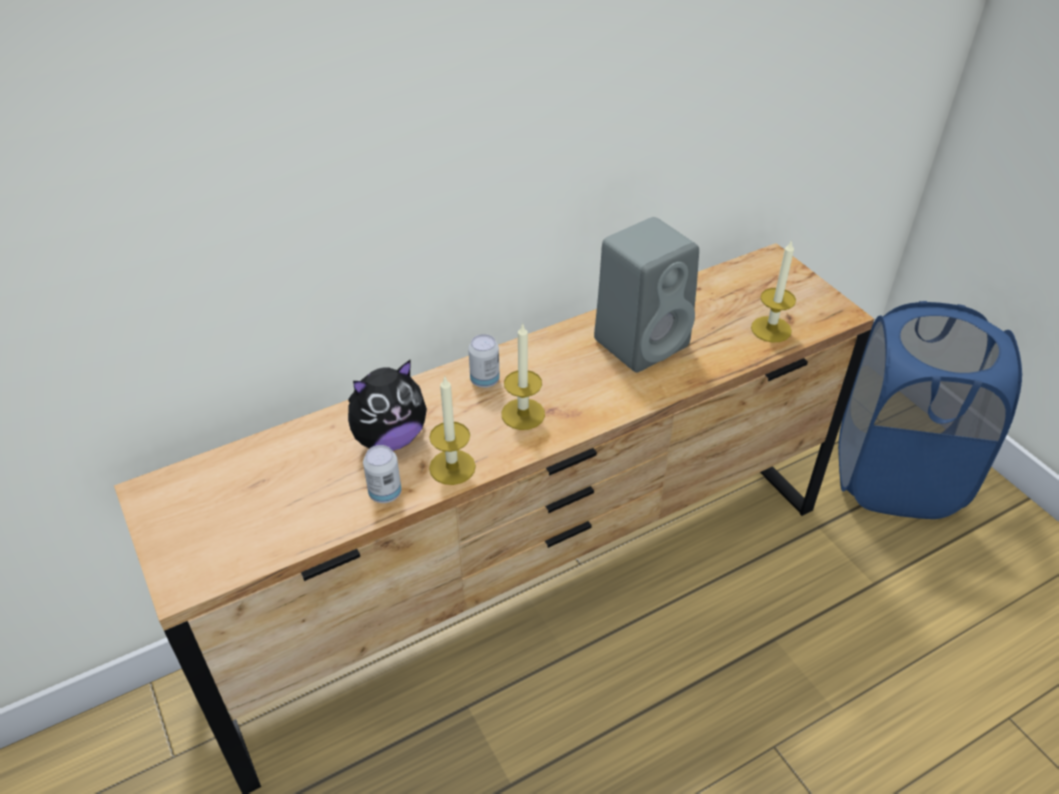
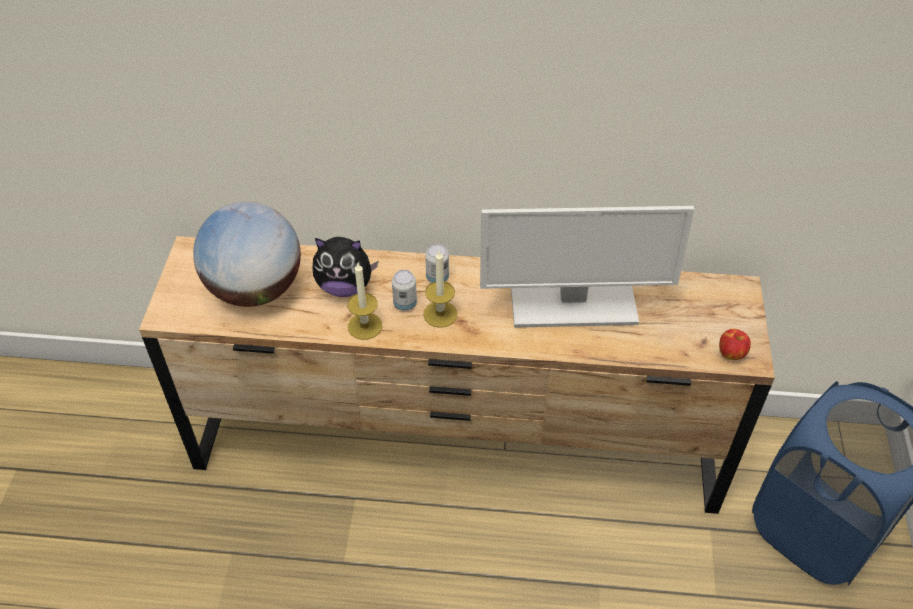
camera: 35 degrees right, 5 degrees up
(281, 493) = (256, 289): none -> globe
(385, 493) = (312, 321): can -> can (405, 304)
(643, 341) = (572, 304): grey speaker -> monitor
(771, 329) = (678, 343): candle -> none
(821, 316) = (731, 354): none -> apple

